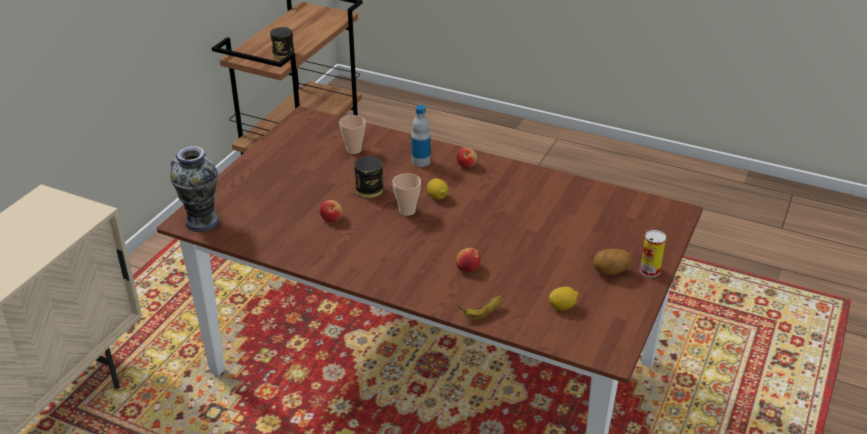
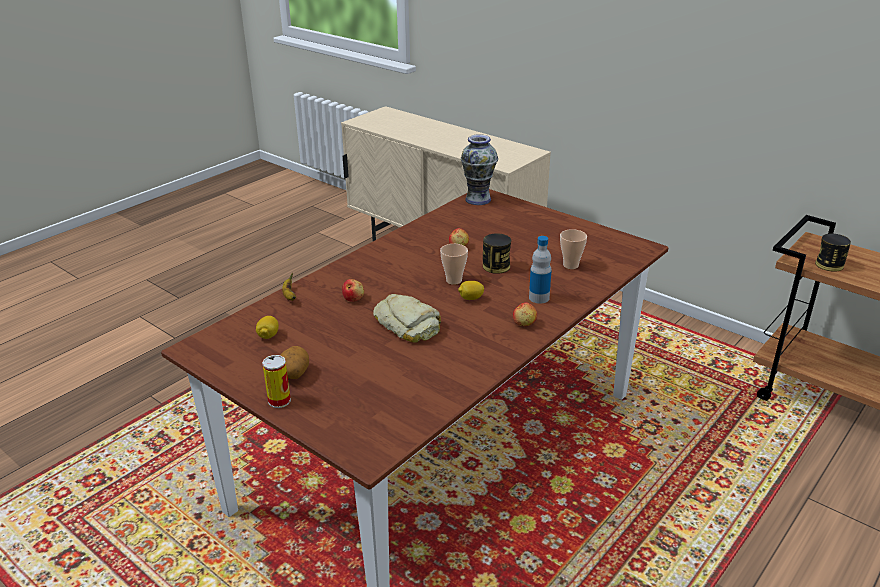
camera: 105 degrees right, 5 degrees down
(499, 224) = (408, 325): none -> bread

